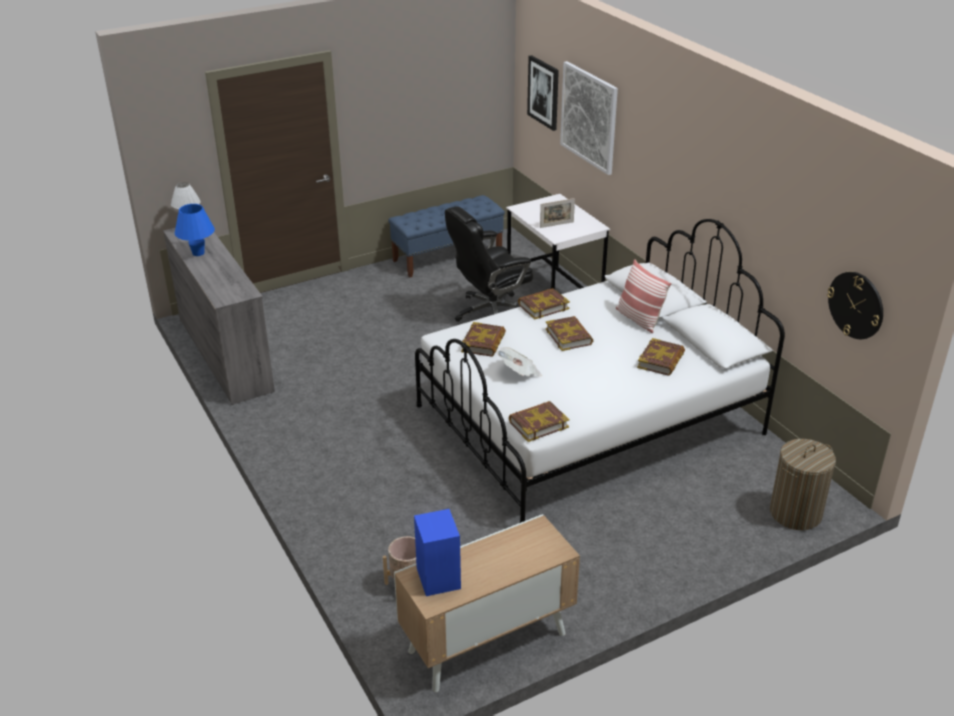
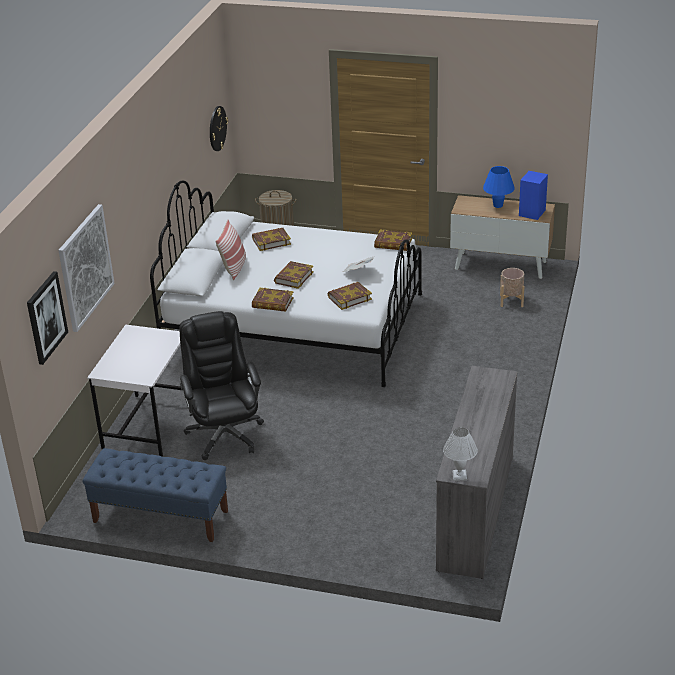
camera: 135 degrees left, 0 degrees up
(198, 253) = (480, 437): blue table lamp -> blue table lamp (498, 205)
(490, 313) = (224, 434): black office chair -> black office chair turned 120 degrees counterclockwise
(556, 225) = (152, 347): picture frame -> none

